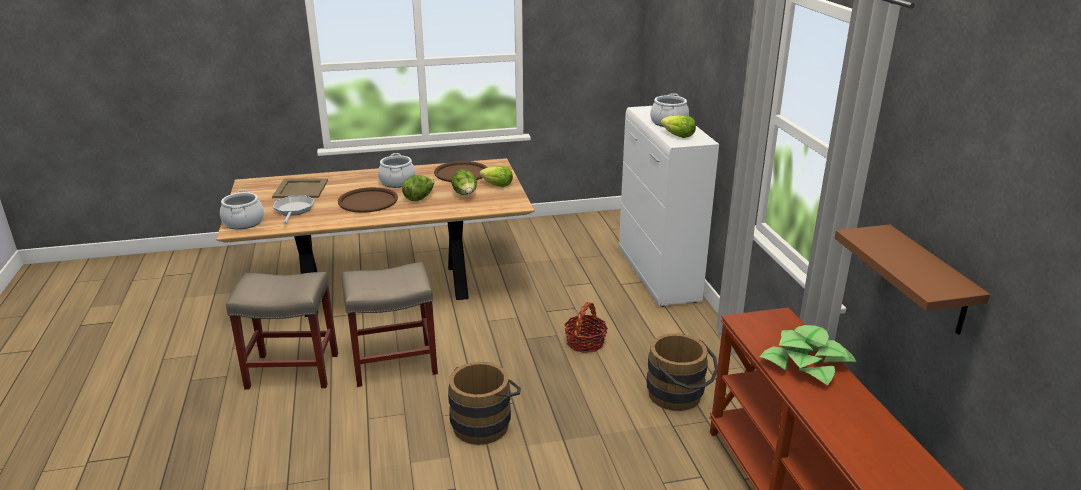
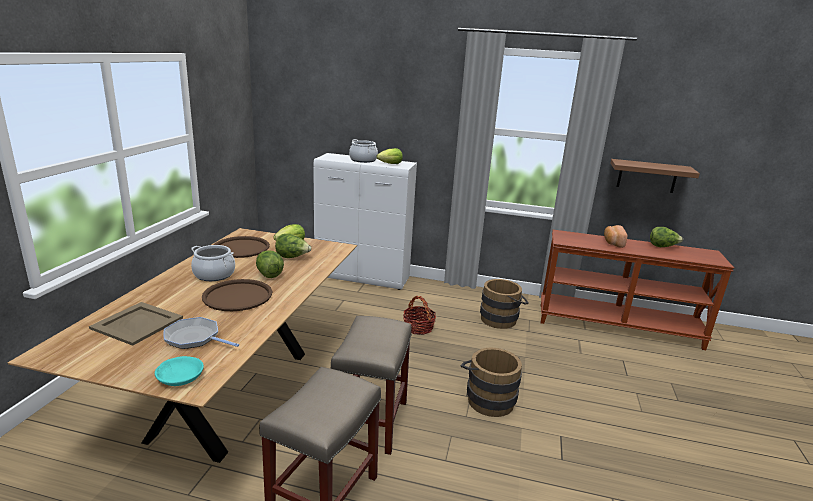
camera: 65 degrees left, 5 degrees down
(243, 222) = (179, 377): cooking pot -> turquoise bowl
(806, 364) = (613, 243): potted plant -> bread
(870, 417) = (662, 246): none -> lettuce

